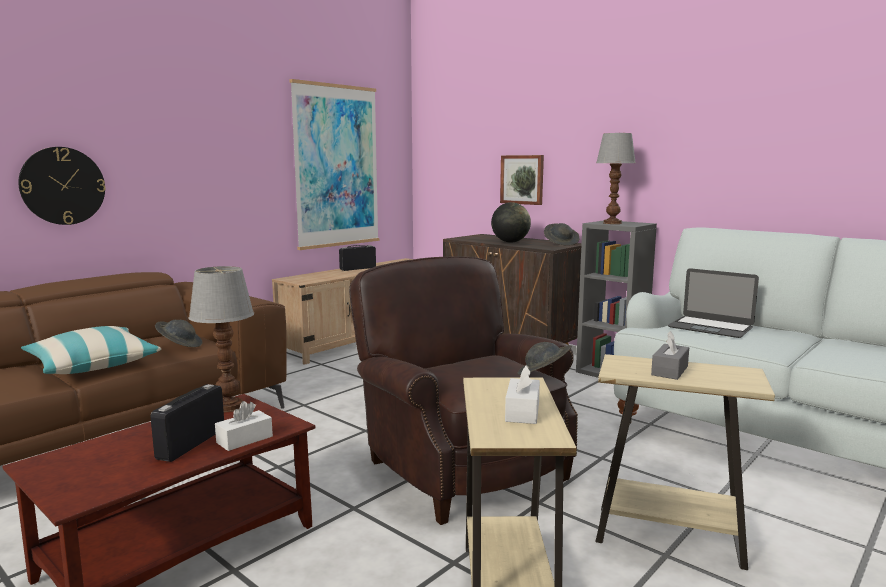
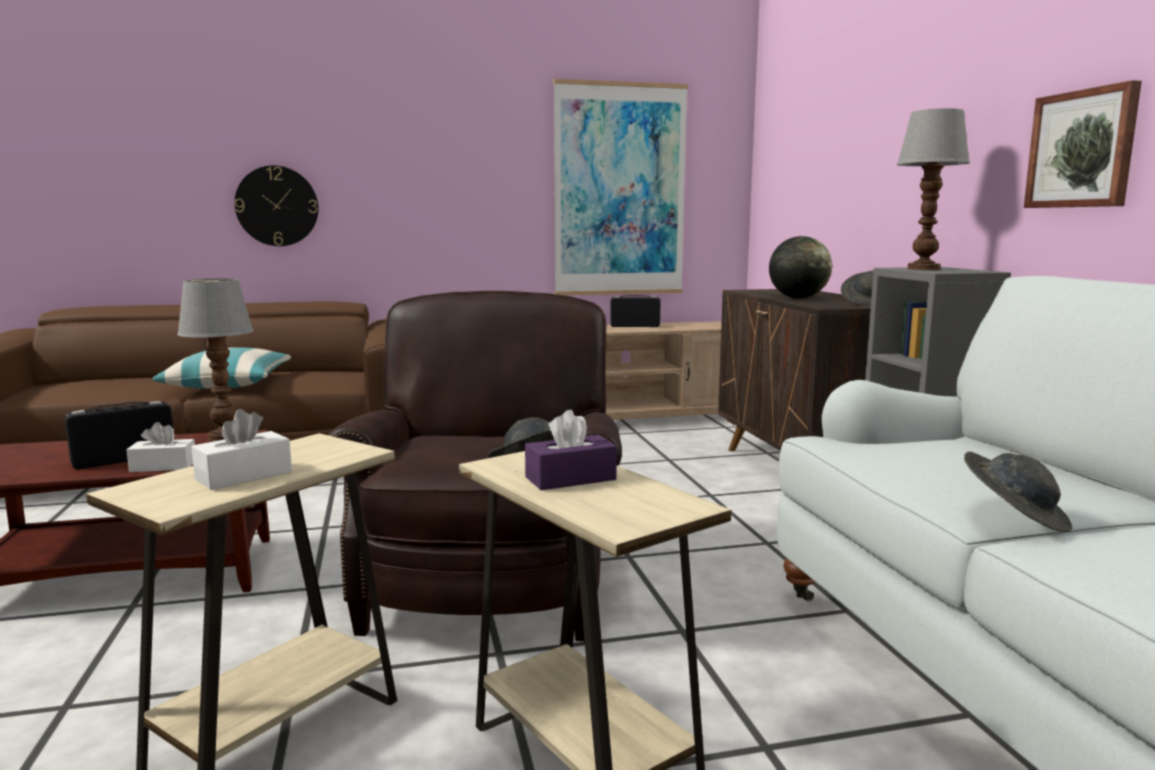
camera: 35 degrees right, 0 degrees up
(180, 345) = (322, 380): grey hat -> grey hat (1013, 517)
(522, 179) = (854, 204): picture -> picture (1082, 149)
(669, 370) = (570, 478): grey tissue box -> purple tissue box
(710, 327) = (941, 455): laptop -> none

